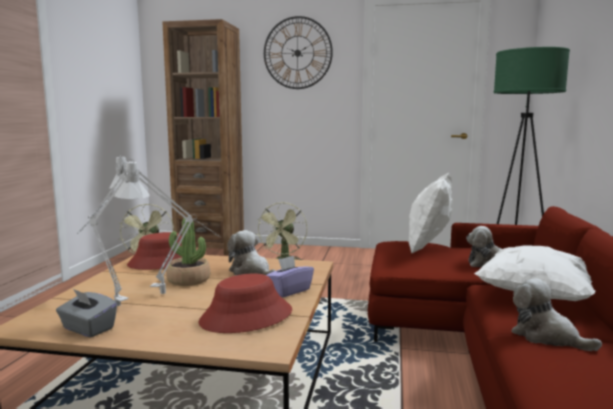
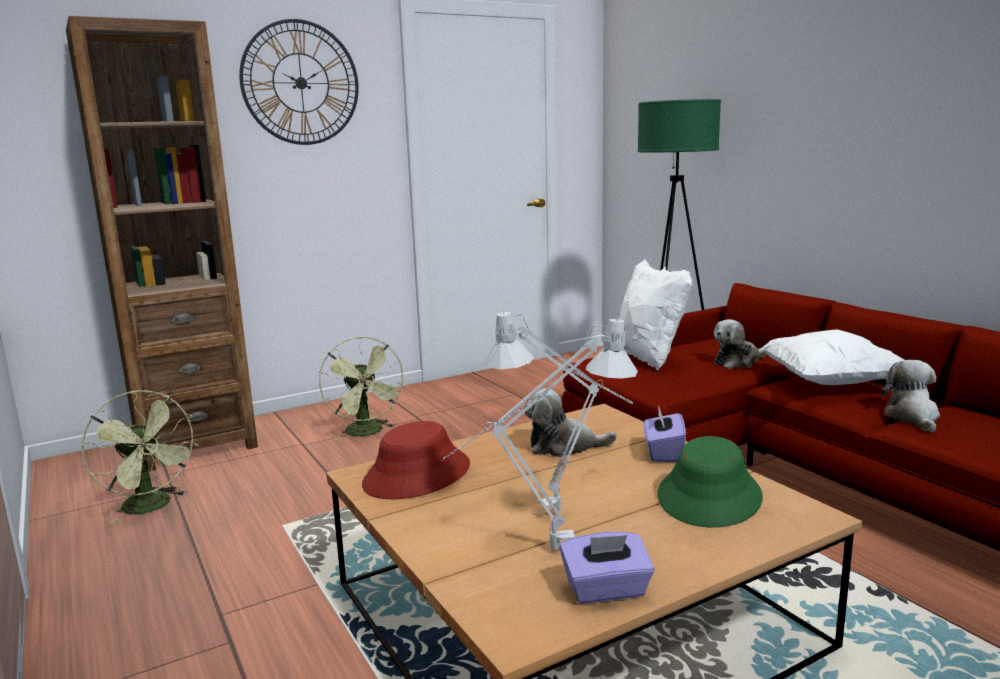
camera: 40 degrees left, 5 degrees up
(87, 329) = (606, 590): grey tissue box -> purple tissue box
(188, 280) = (525, 484): potted plant -> none
(246, 317) = (709, 496): red hat -> green hat
(546, 337) = (912, 417): plush toy -> plush toy turned 90 degrees clockwise

